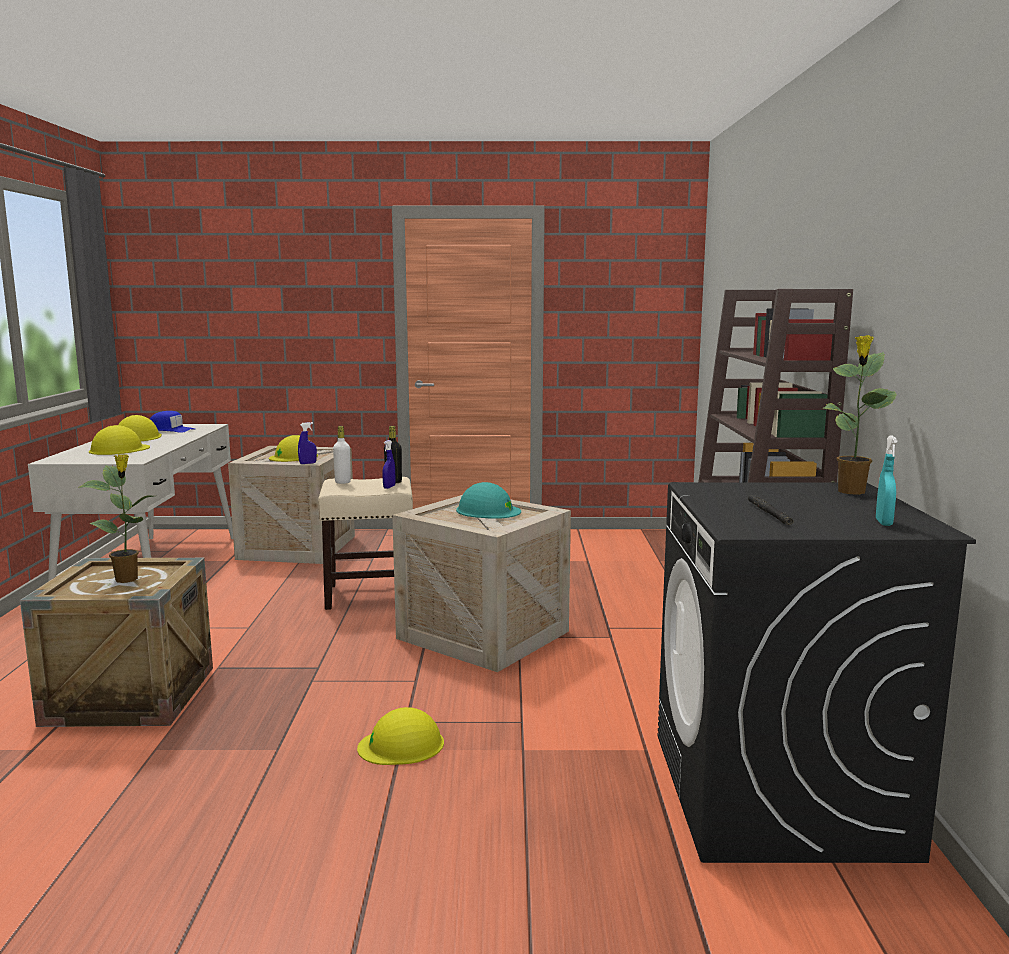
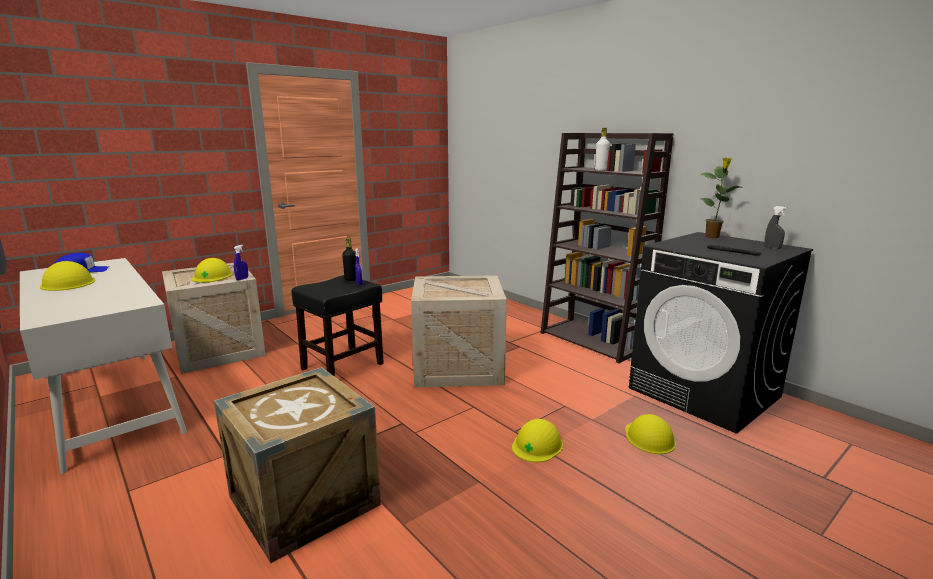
camera: 40 degrees left, 5 degrees up
(119, 449) = (88, 297): yellow hard hat -> yellow hard hat (649, 437)
(128, 579) = (299, 403): potted plant -> none
(343, 482) = (316, 287): white bottle -> white bottle (601, 170)
(370, 595) = (343, 366): beige stool -> black stool
(488, 511) = (456, 285): turquoise hard hat -> none
(883, 523) = (772, 248): turquoise spray bottle -> grey spray bottle

